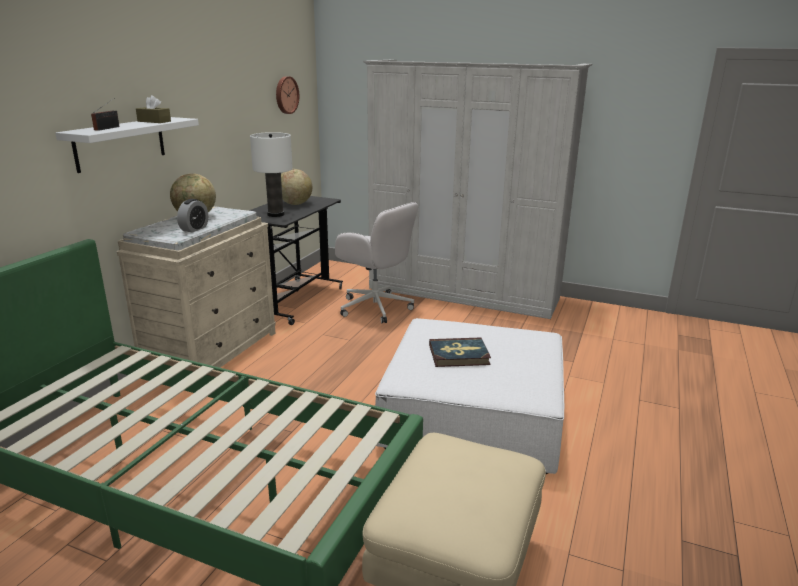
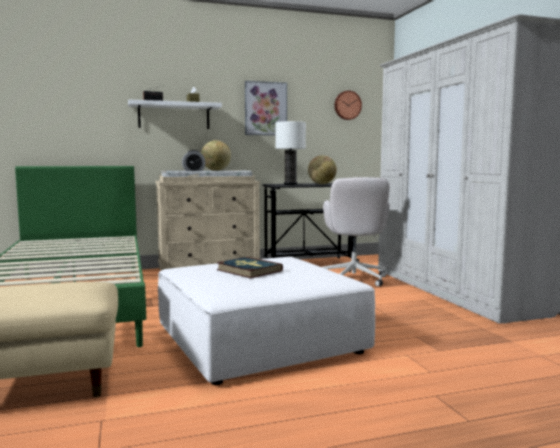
camera: 50 degrees right, 15 degrees down
(217, 112) = (265, 108): none -> picture

